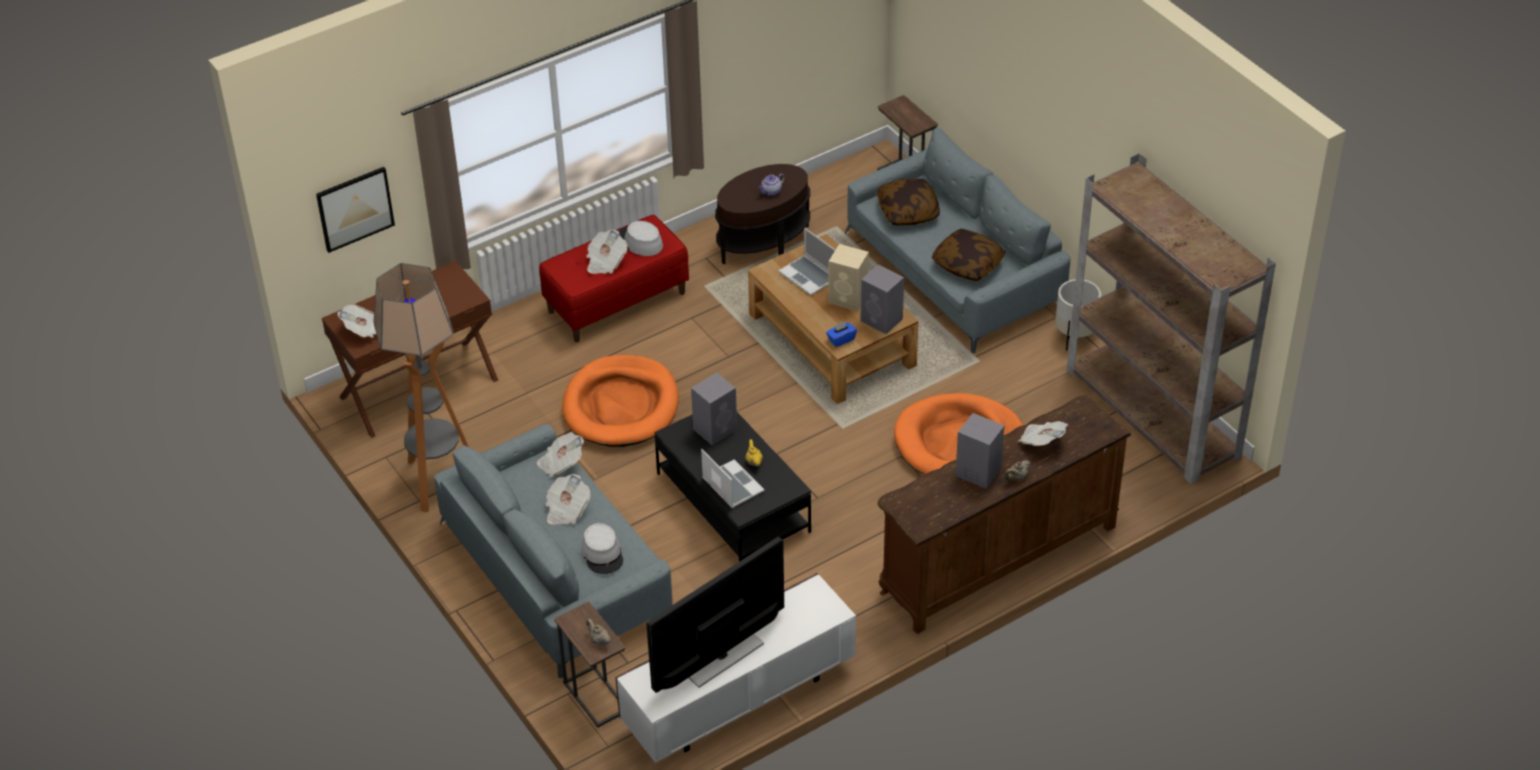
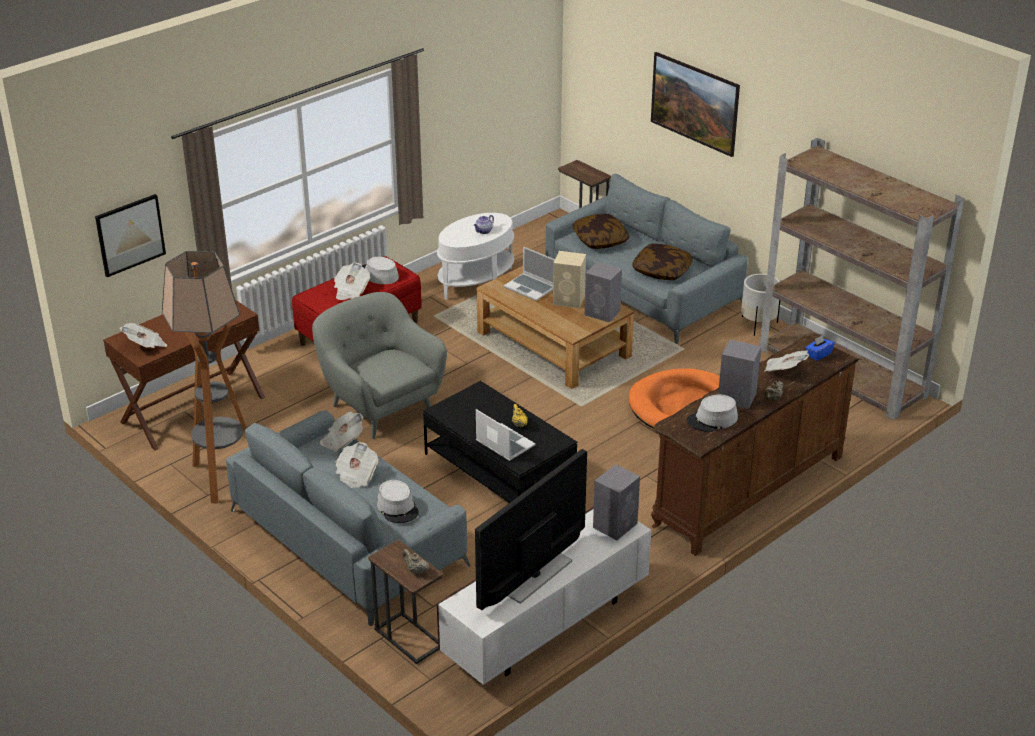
camera: 10 degrees left, 10 degrees down
(621, 406) = (380, 406): orange dog bed -> grey armchair
(716, 429) = (478, 403): grey speaker -> grey speaker (615, 525)
(764, 243) = (476, 283): brown side table -> white side table
(841, 339) = (571, 329): blue tissue box -> blue tissue box (818, 355)
(942, 499) = (712, 420): none -> grey hat
(1021, 92) = (693, 121): none -> picture

